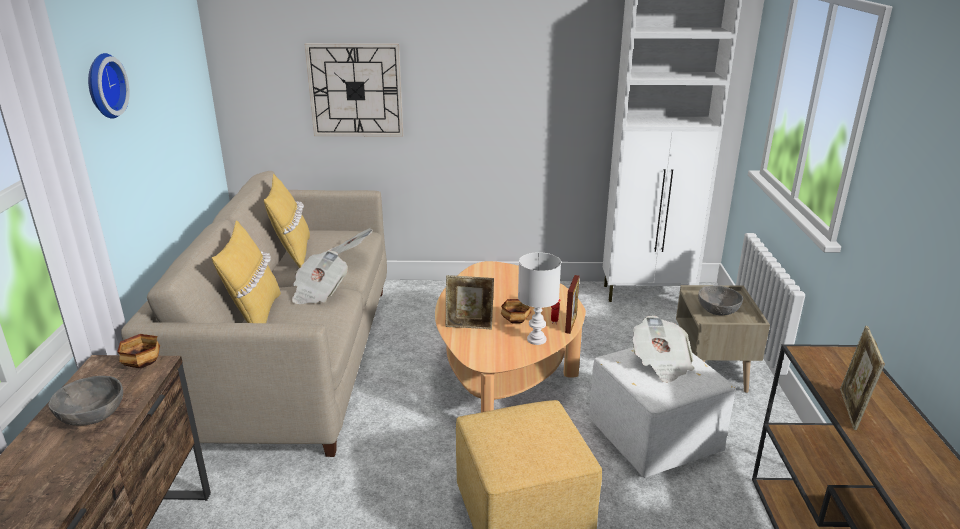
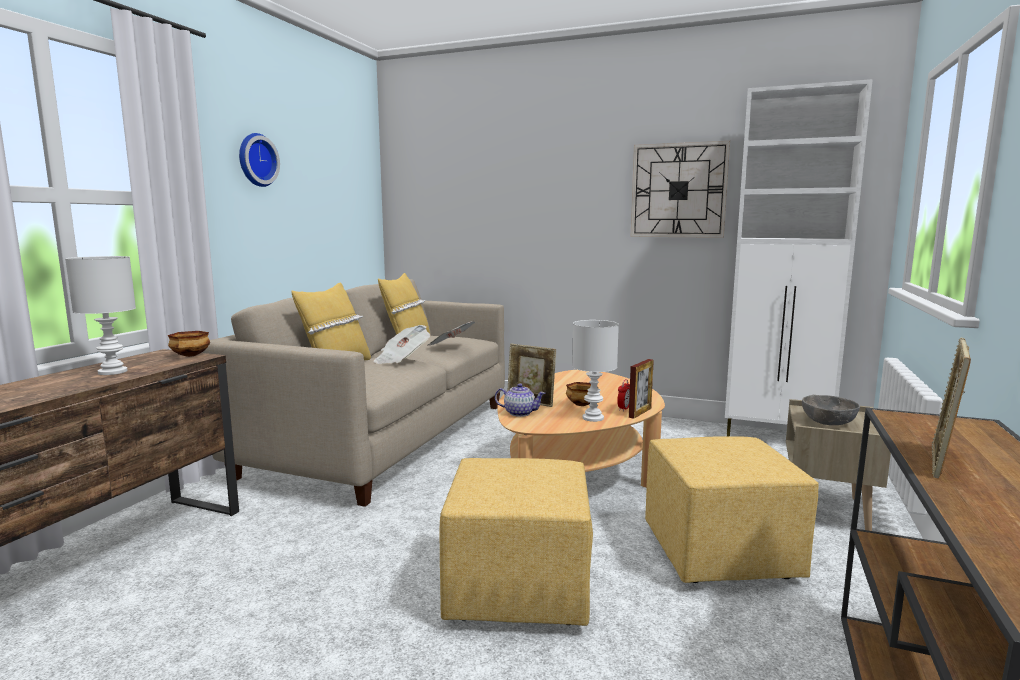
camera: 20 degrees right, 15 degrees down
(92, 415) = (112, 371): grey bowl -> white table lamp
(355, 90) = (493, 215): wall clock -> wall clock (678, 190)
(469, 344) = (519, 413): none -> teapot
(655, 439) = (722, 555): white ottoman -> yellow ottoman
(661, 363) = (726, 450): newspaper -> none

